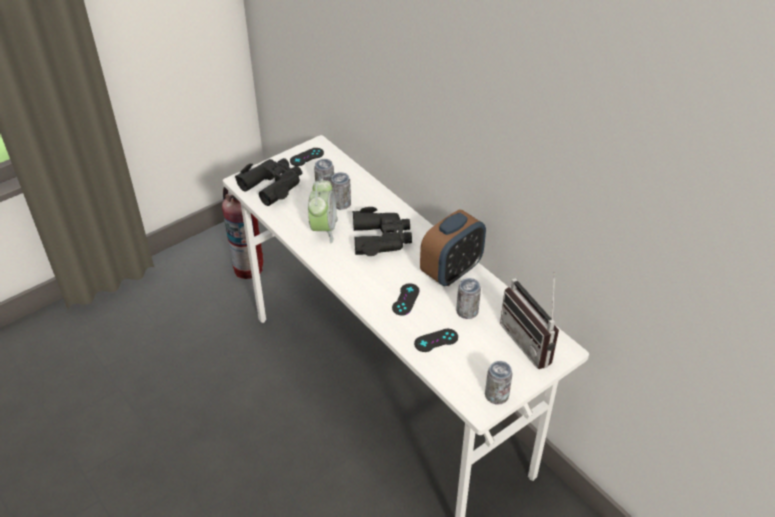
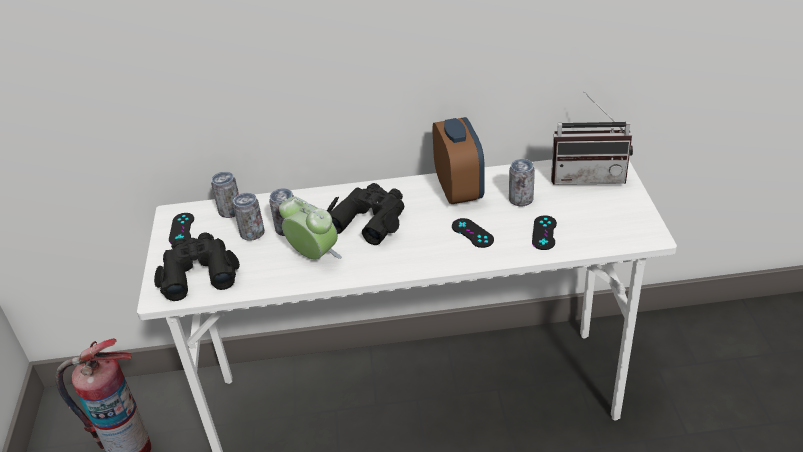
camera: 55 degrees left, 5 degrees down
(496, 395) = (640, 220): can -> can (230, 211)

